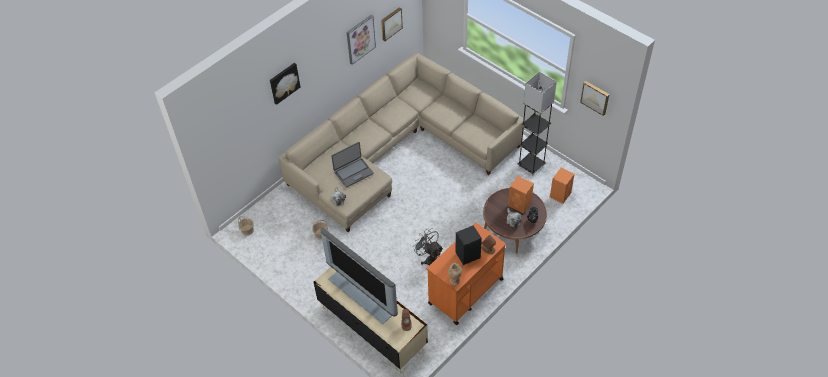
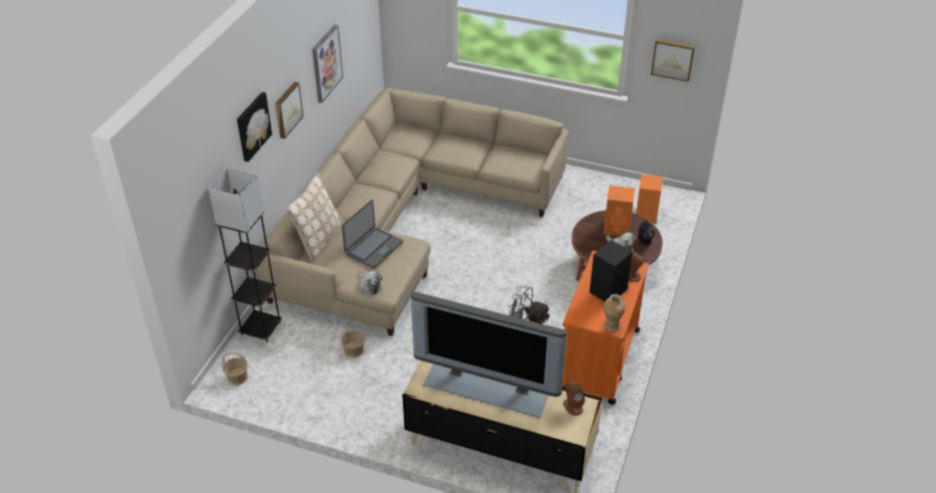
camera: 25 degrees left, 10 degrees down
(324, 155) = (319, 239): none -> beige pillow
(390, 23) = (353, 43): picture -> picture (287, 109)
(531, 165) = (589, 193): grey floor lamp -> grey floor lamp (261, 328)

